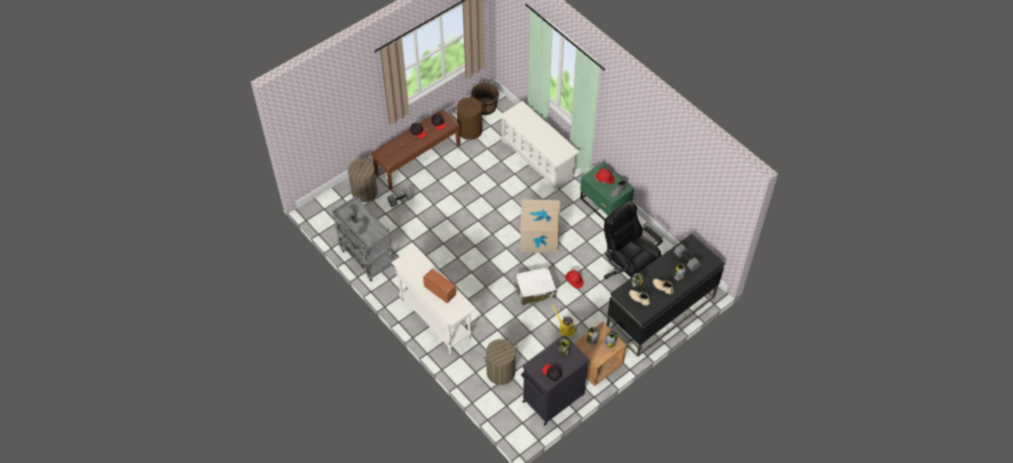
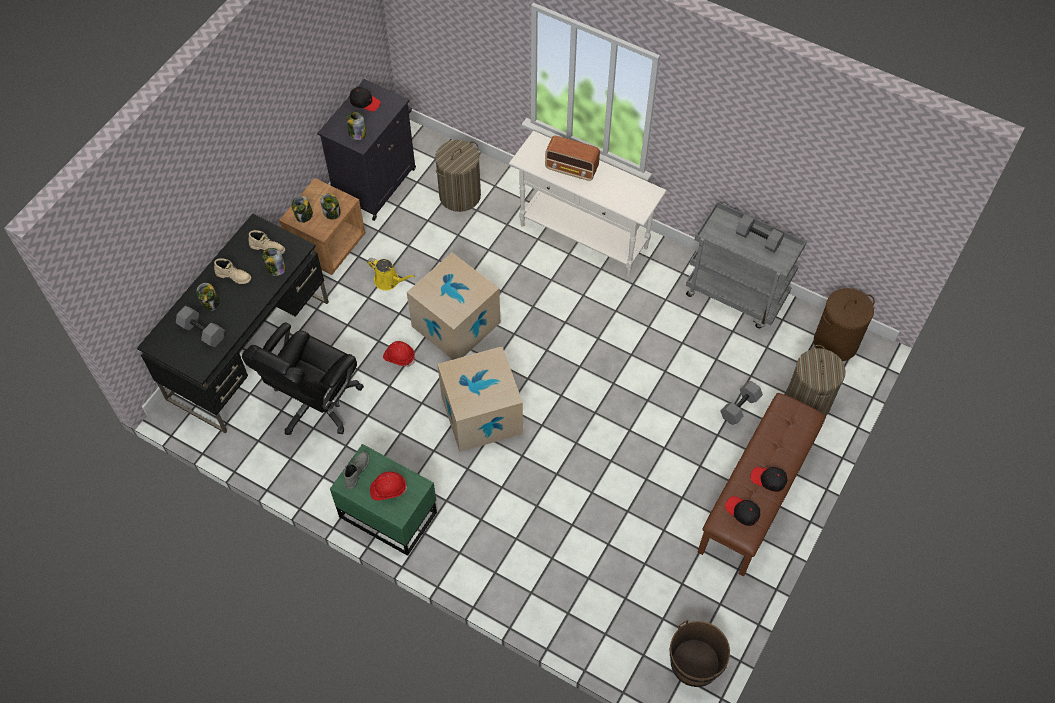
camera: 160 degrees right, 5 degrees up
(469, 130) = (696, 593): brown laundry basket -> brown laundry basket (836, 342)
(534, 290) = (456, 324): white suitcase -> cardboard box
(538, 158) = (542, 575): white shoe rack -> none
(629, 270) = (315, 403): black office chair -> black office chair turned 90 degrees clockwise

